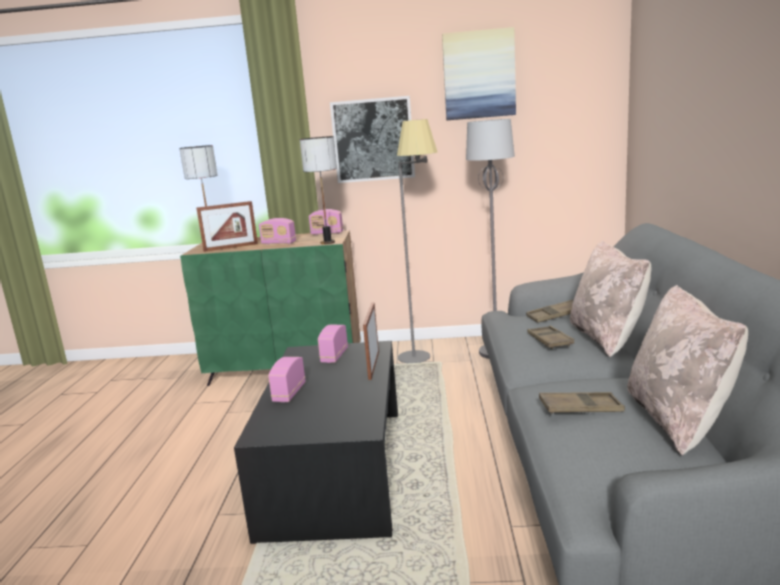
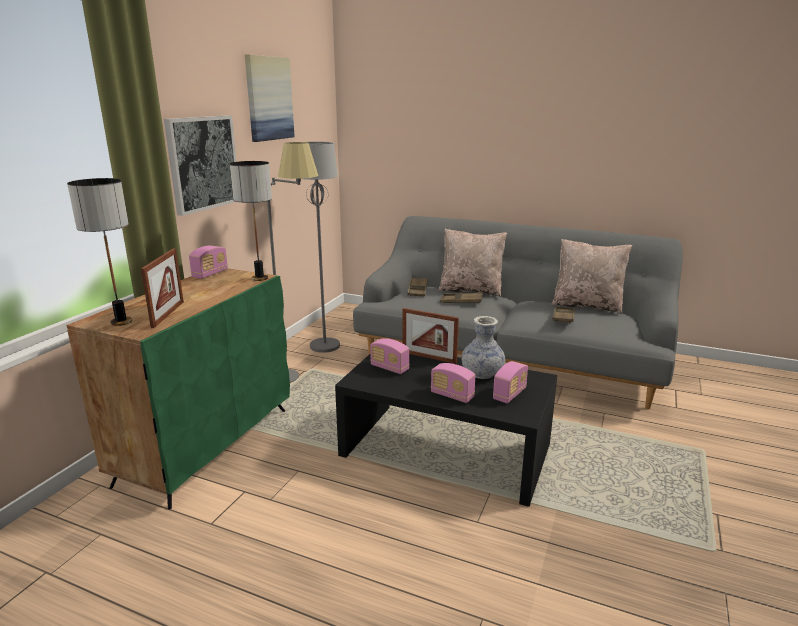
camera: 70 degrees left, 5 degrees up
(279, 243) = (208, 294): radio -> radio (509, 394)
(352, 397) = (482, 373): none -> vase

